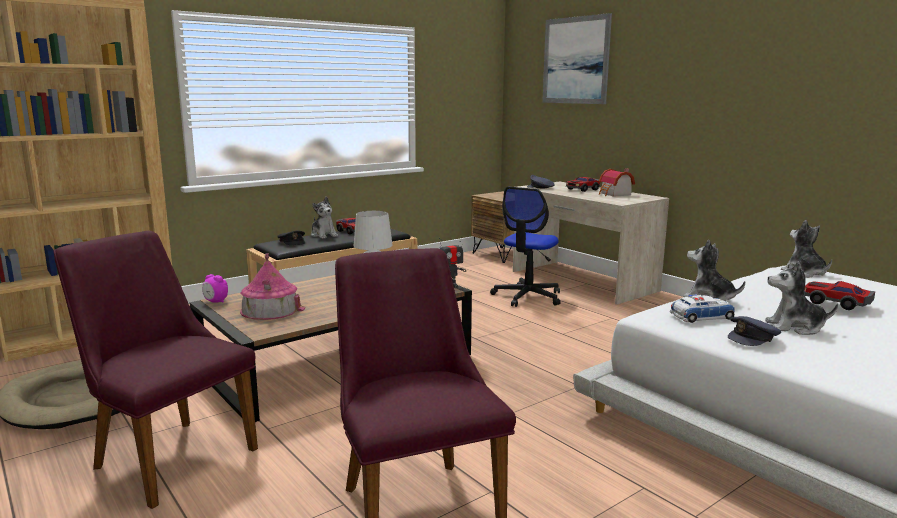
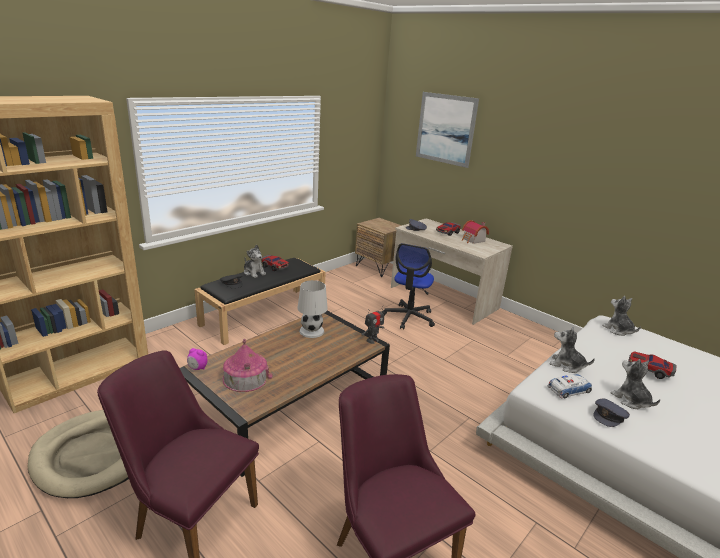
camera: 10 degrees left, 10 degrees up
(794, 327) = (631, 400): plush toy -> plush toy turned 60 degrees clockwise

